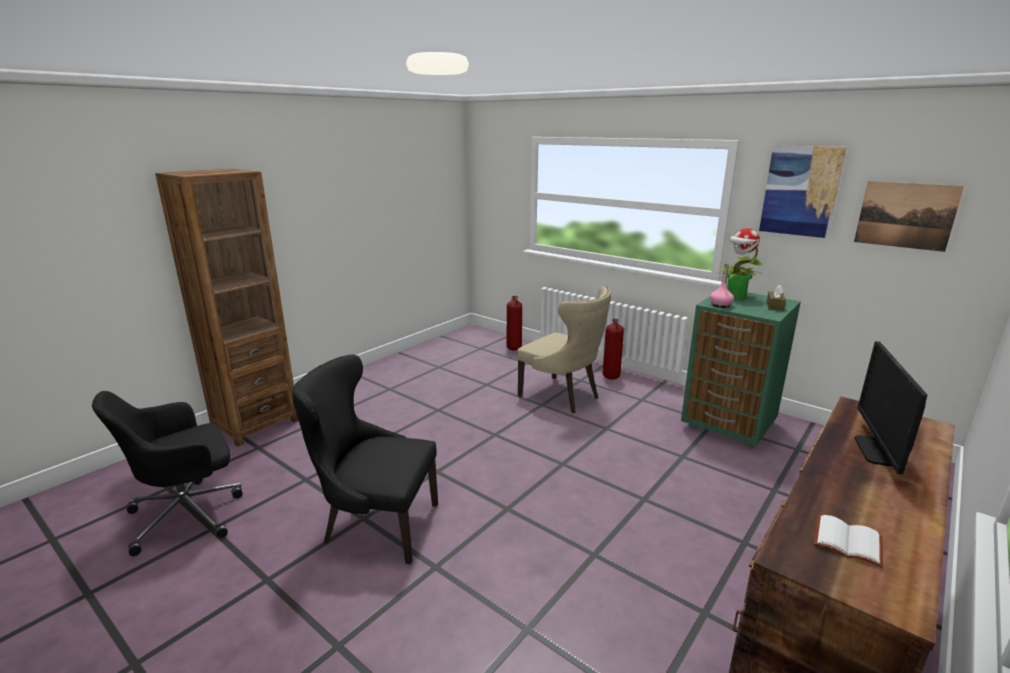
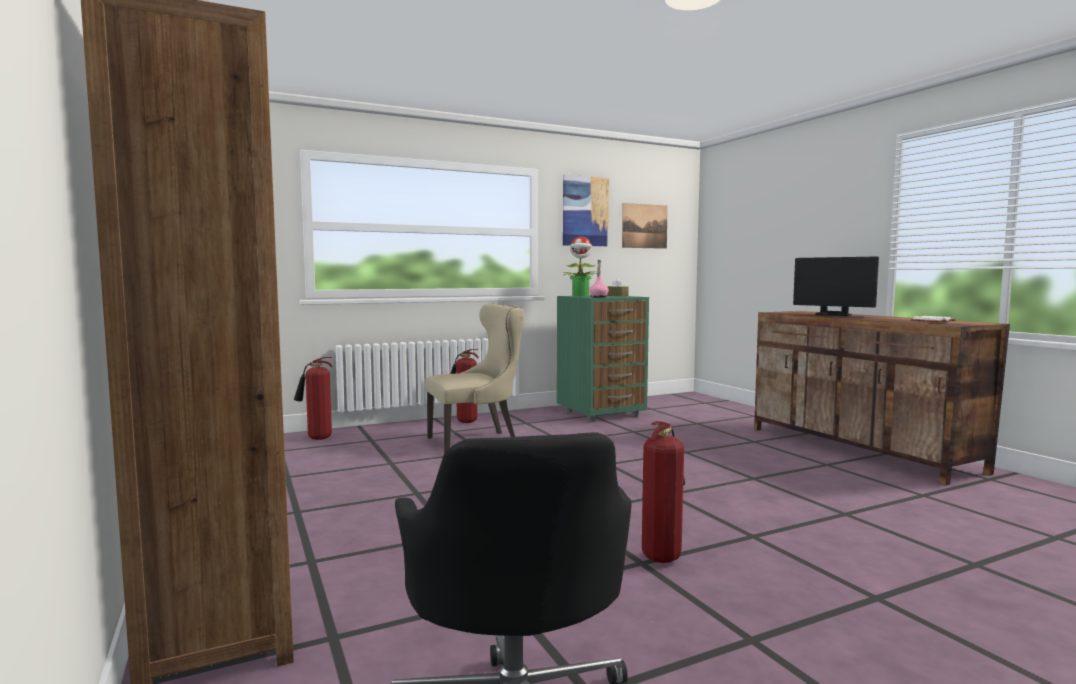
camera: 65 degrees left, 15 degrees down
(376, 525) = (662, 556): black chair -> fire extinguisher

